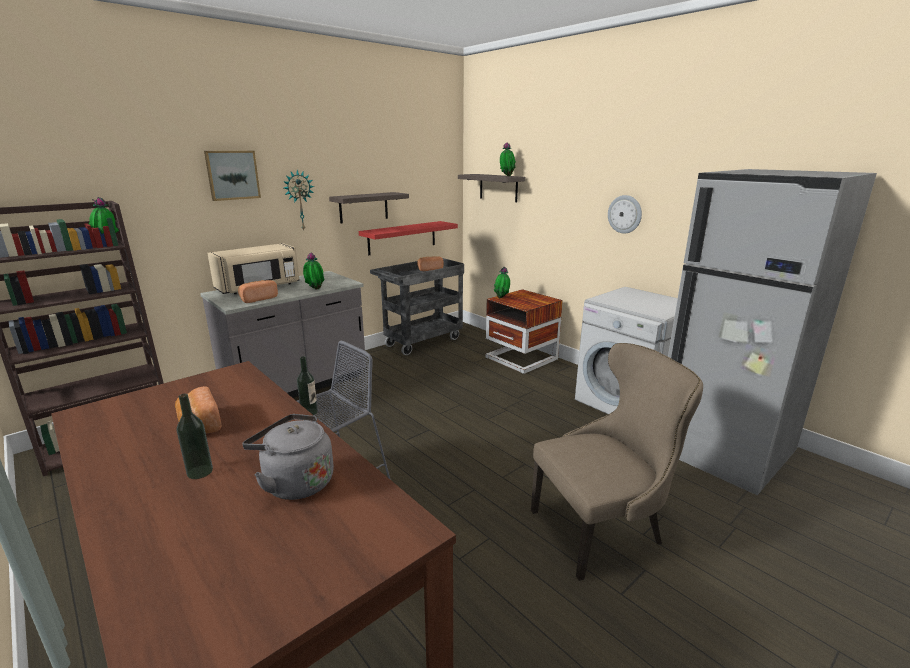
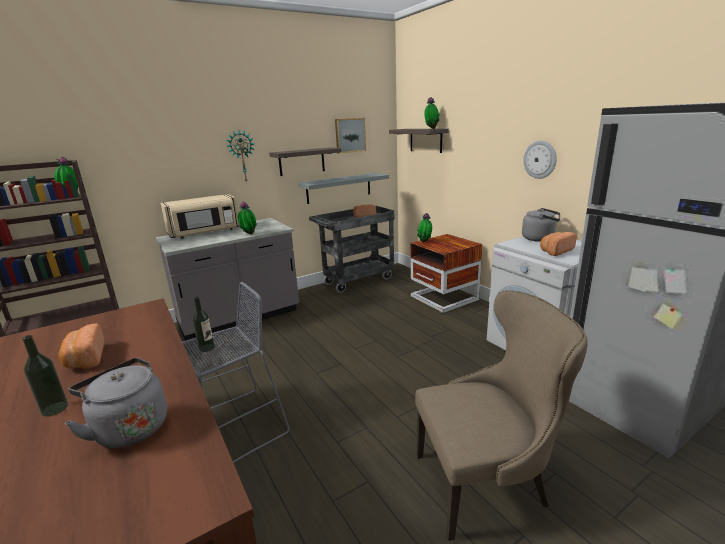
camera: 10 degrees right, 0 degrees up
(232, 175) = (181, 135): picture -> picture (349, 135)
(257, 299) = (197, 242): bread -> bread (555, 251)
(402, 237) = (339, 188): red shelf -> grey shelf
(627, 294) = (540, 238): none -> grey kettle

